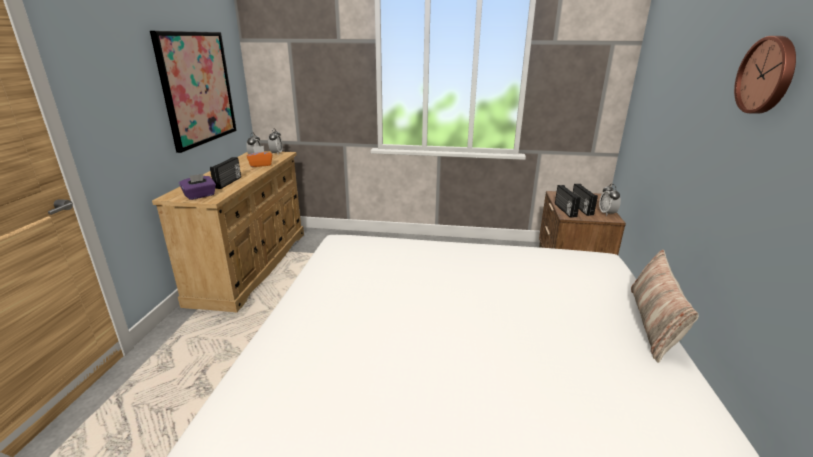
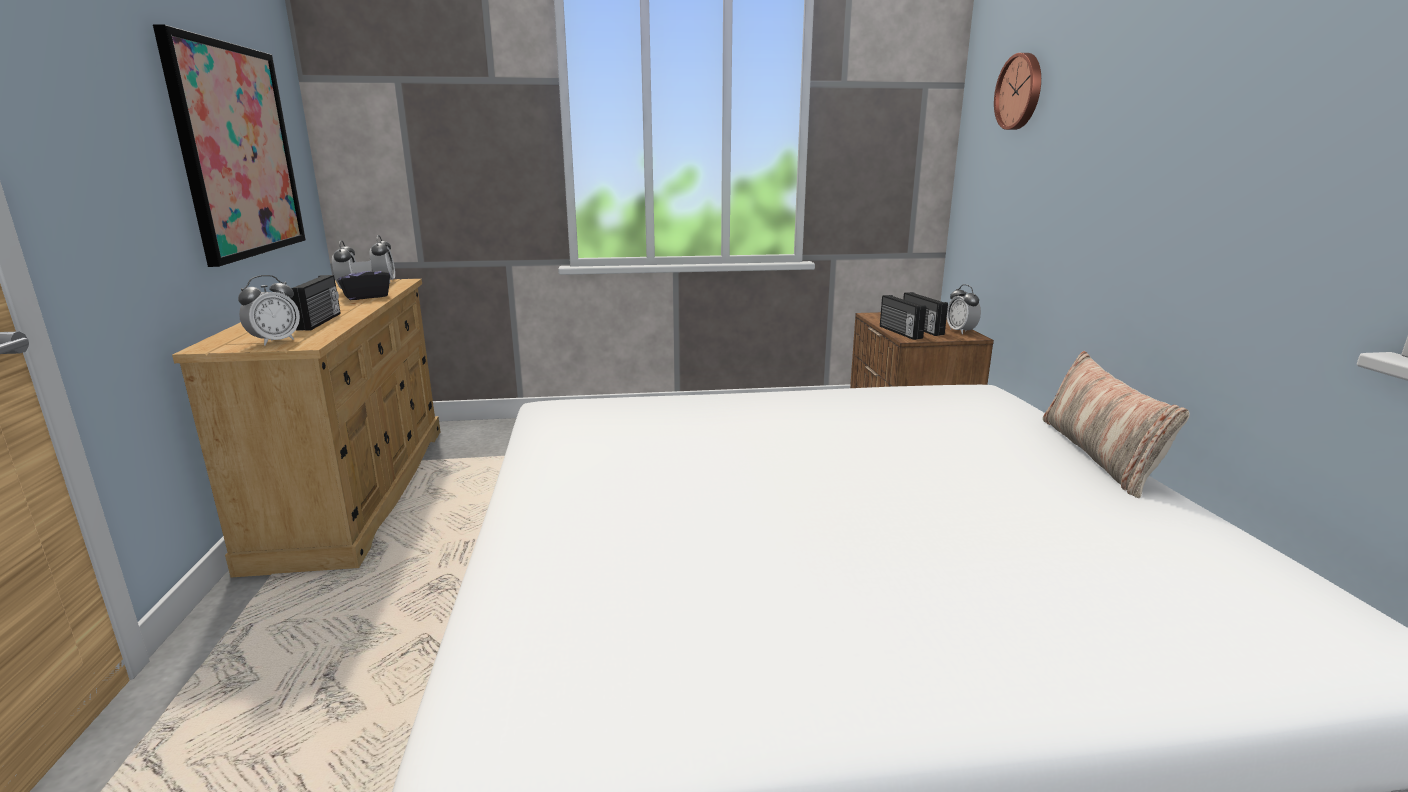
camera: 15 degrees left, 5 degrees down
(200, 196) = (275, 341): purple tissue box -> alarm clock
(260, 165) = (366, 296): orange tissue box -> black tissue box
(767, 75) = (1198, 81): wall clock -> wall clock (1020, 92)

